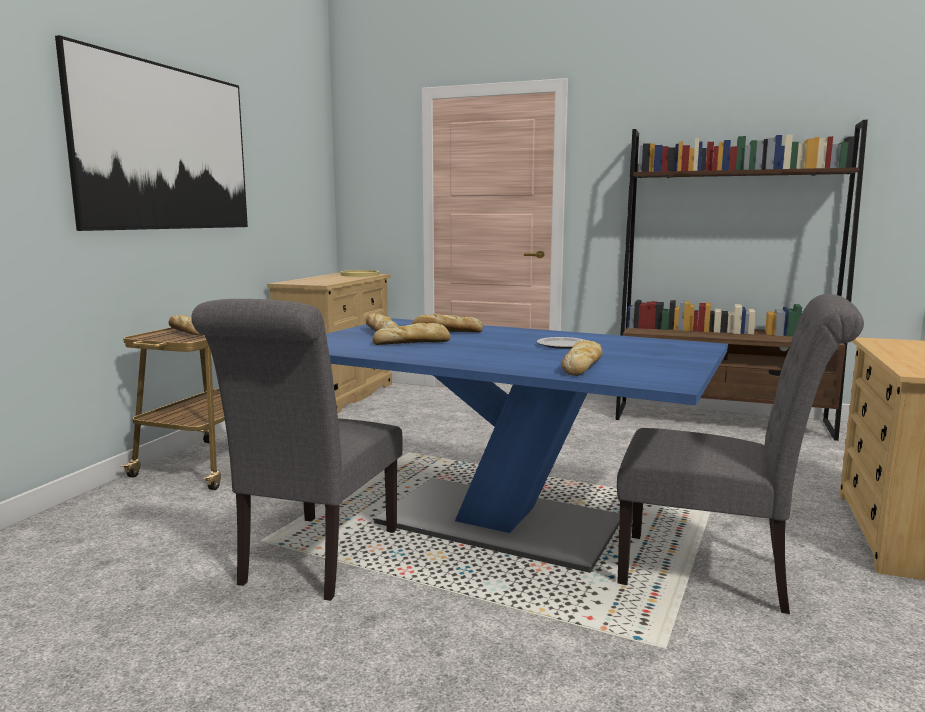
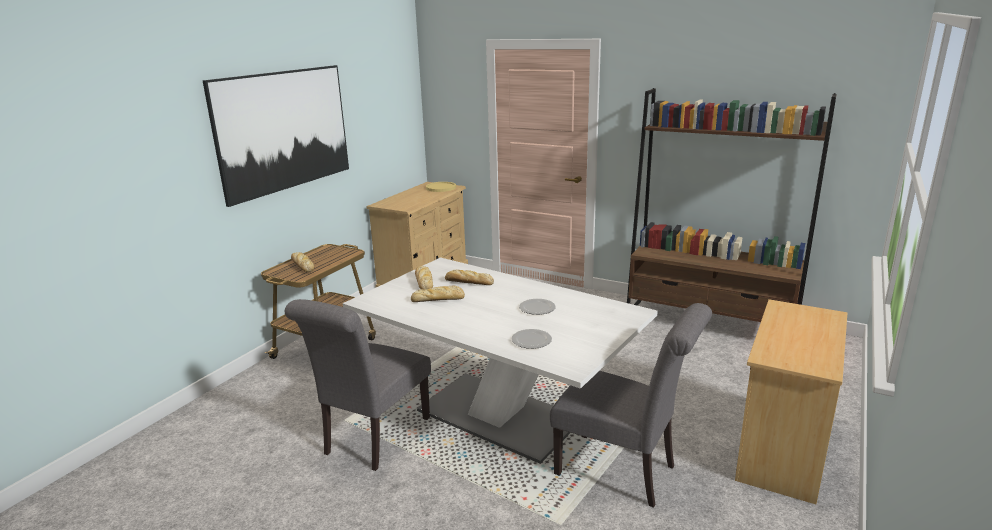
camera: 10 degrees right, 10 degrees up
(499, 522) = (498, 415): blue dining table -> white dining table
(582, 366) = (531, 340): bread -> plate

